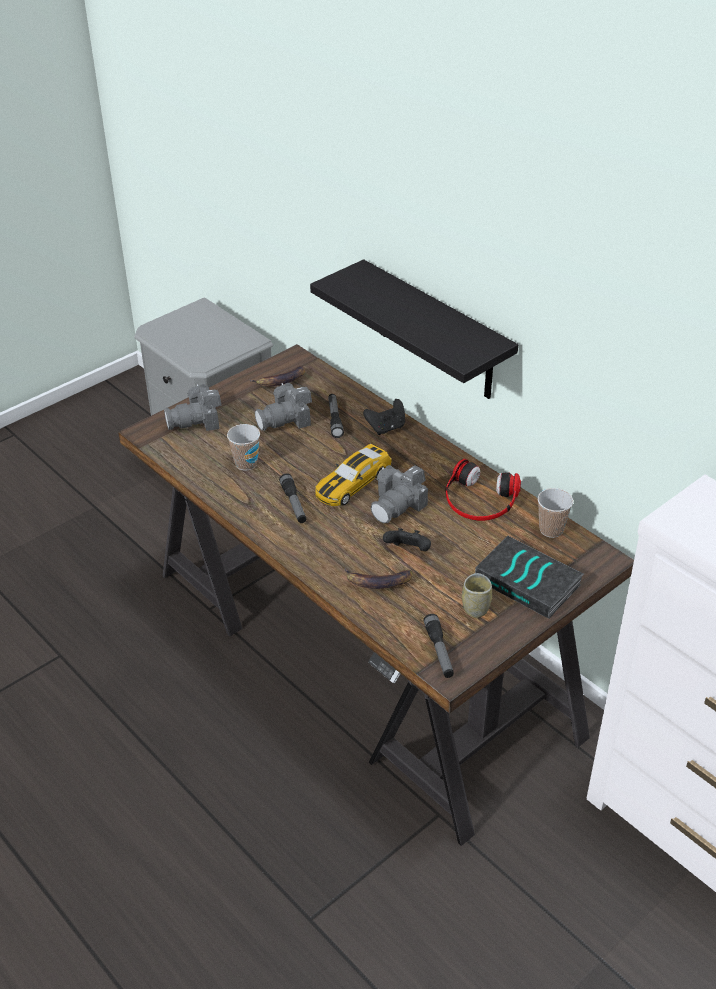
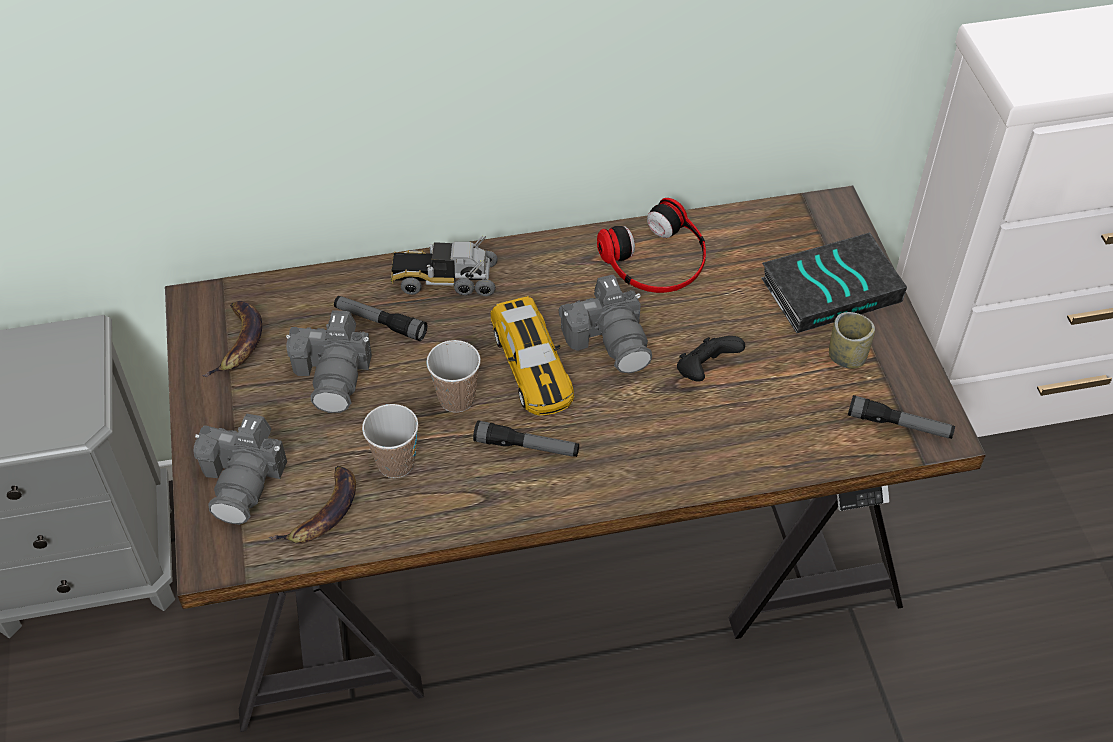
camera: 60 degrees left, 10 degrees up
(378, 582) = (743, 427): banana -> banana (323, 513)
(386, 428) = (445, 279): black game controller -> toy truck
(435, 332) = (461, 106): black shelf -> none
(551, 530) = (755, 225): cup -> cup (456, 399)

